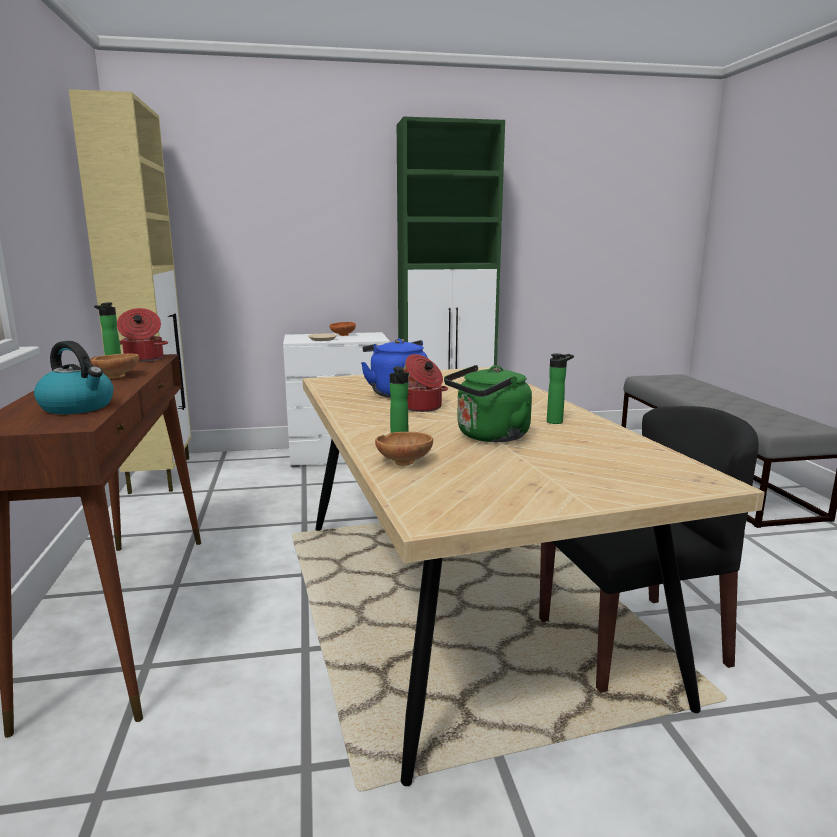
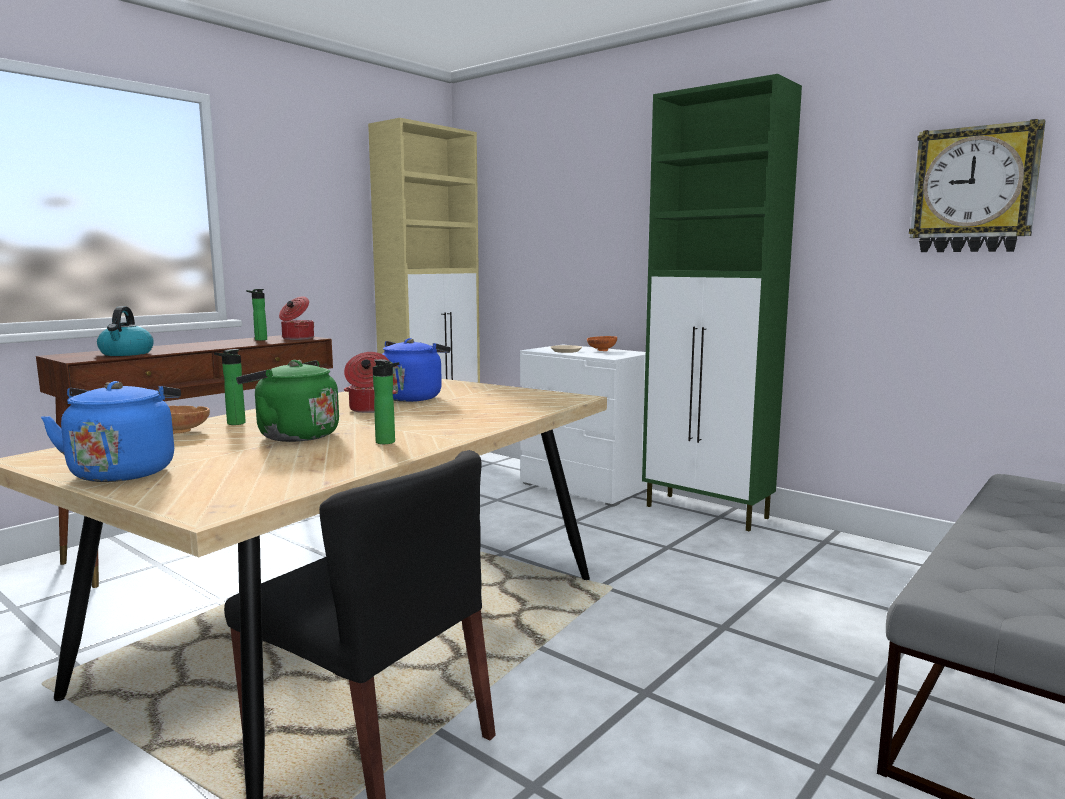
camera: 50 degrees right, 5 degrees down
(115, 376) = (228, 344): brown bowl -> none
(548, 492) = (124, 471): none -> blue kettle
(592, 212) = (973, 190): none -> wall clock

